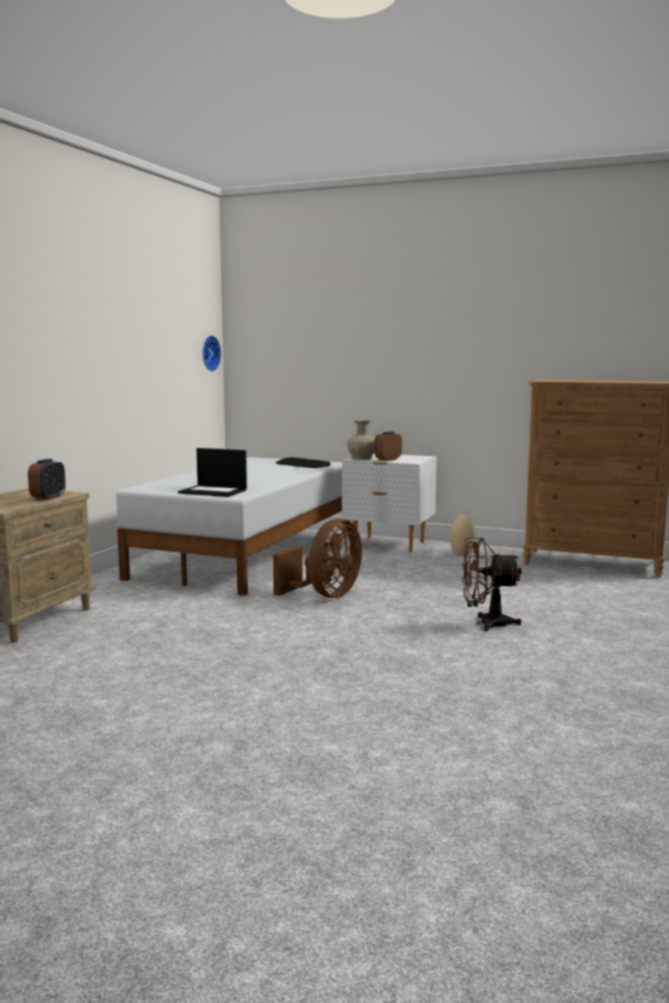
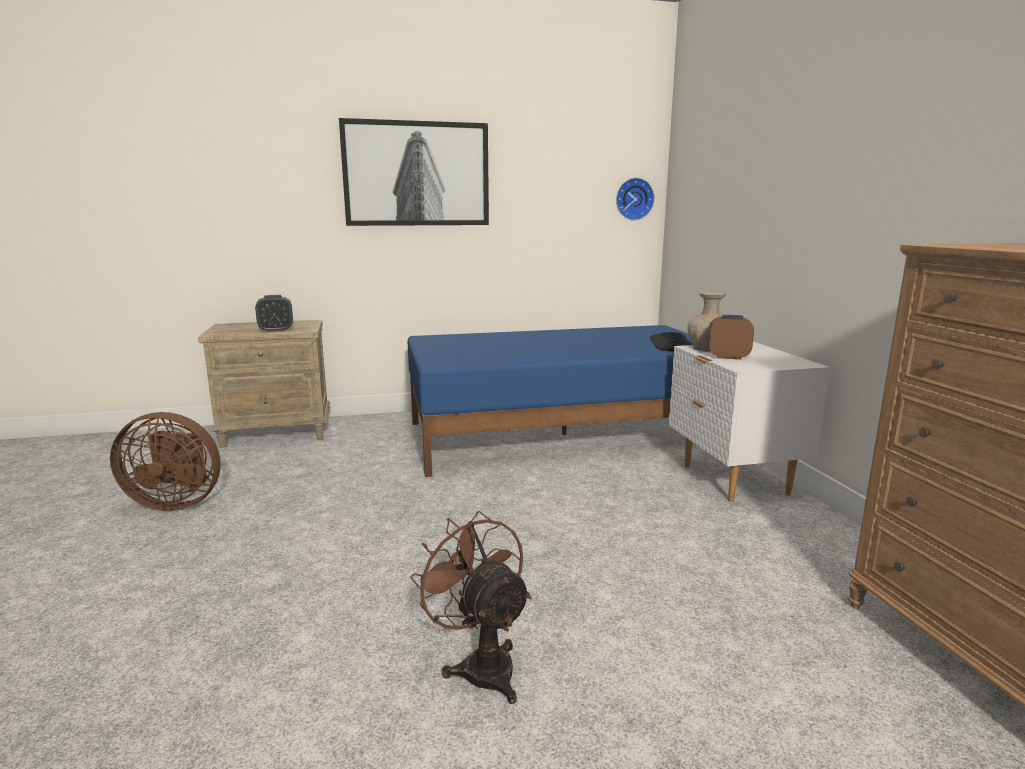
camera: 55 degrees right, 5 degrees up
(87, 330) = (417, 174): none -> picture
(214, 491) = (449, 354): laptop -> none
(249, 554) = (563, 435): white bed -> blue bed
(325, 595) = (473, 512): brown fan -> brown fan (176, 502)
(461, 552) = (800, 533): beige vase -> none

